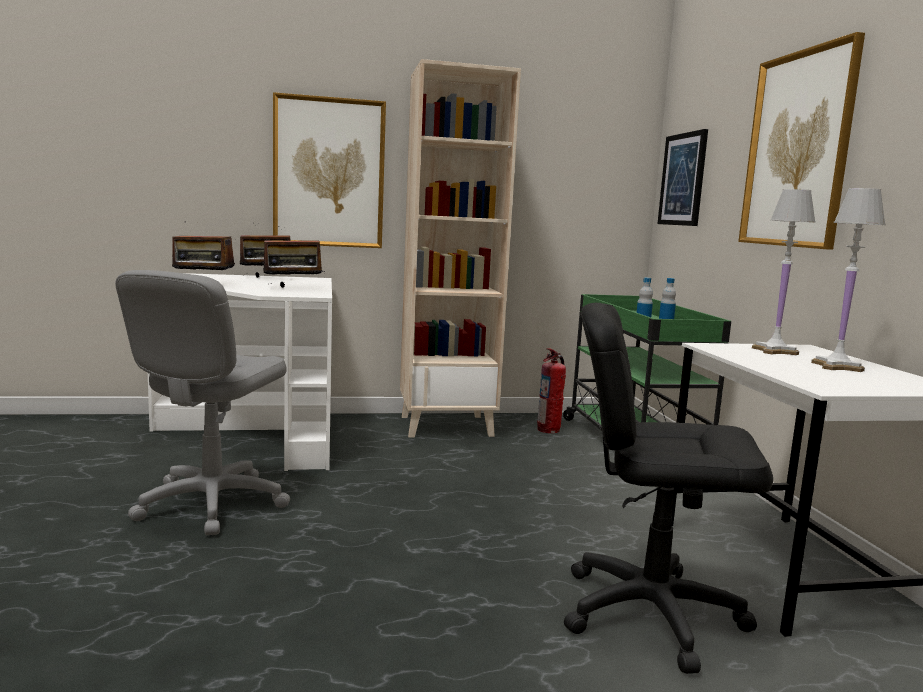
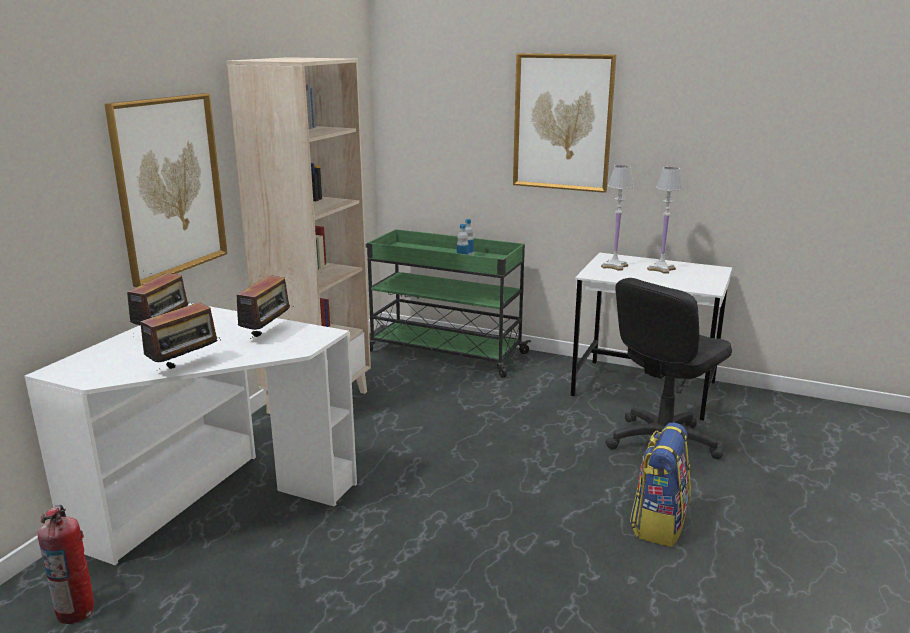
camera: 55 degrees left, 10 degrees up
(211, 503) = (372, 560): grey office chair -> none
(429, 648) = (658, 523): none -> backpack
(549, 429) = (379, 366): fire extinguisher -> fire extinguisher (76, 610)
(683, 179) = (420, 129): picture -> none

